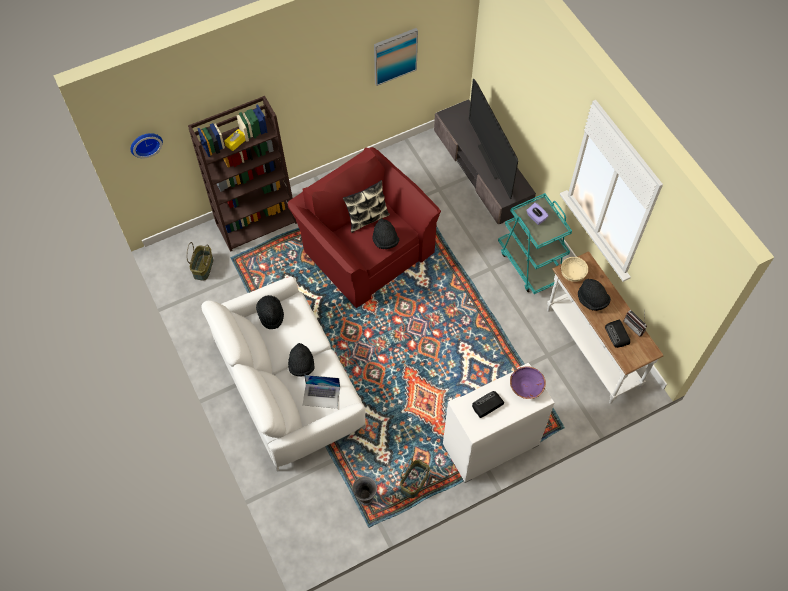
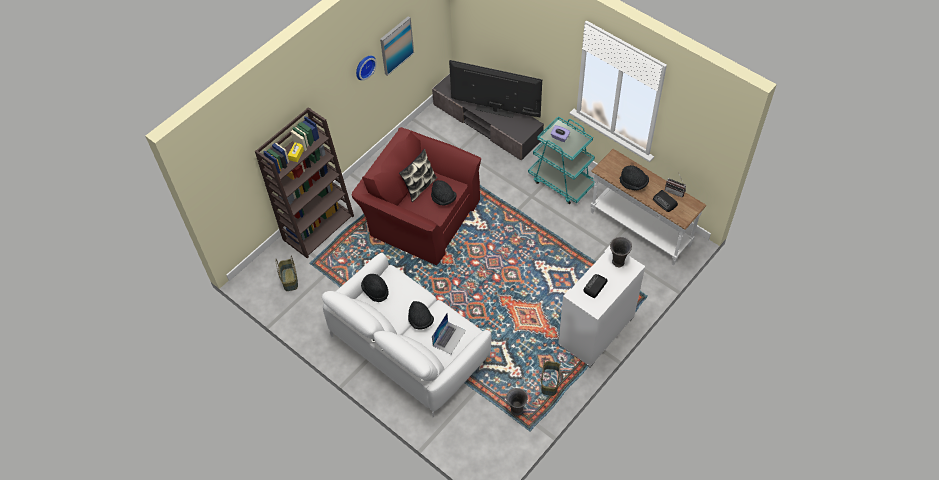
camera: 20 degrees left, 5 degrees down
(145, 143) = (223, 178): wall clock -> wall clock (364, 66)
(321, 396) = (449, 338): laptop -> laptop turned 45 degrees counterclockwise
(490, 161) = (495, 111): television -> television turned 150 degrees clockwise
(526, 387) = (618, 262): purple bowl -> grey vase
(573, 273) = (609, 168): beige bowl -> none

